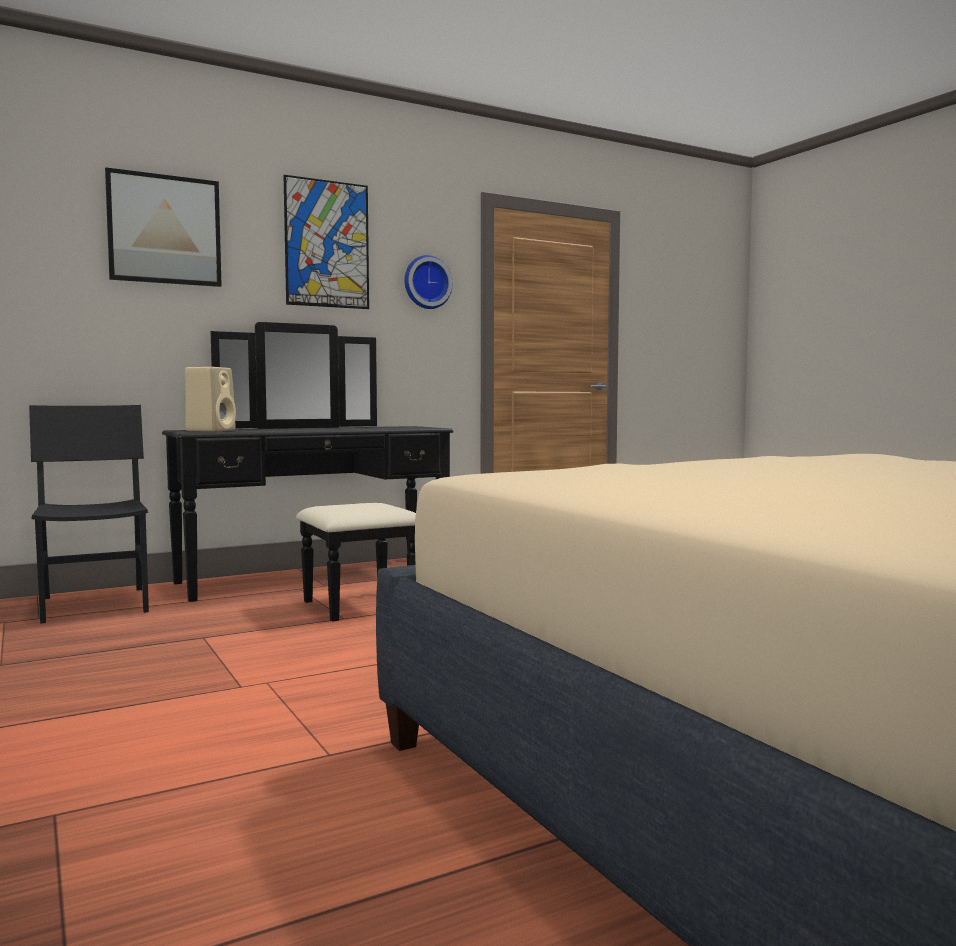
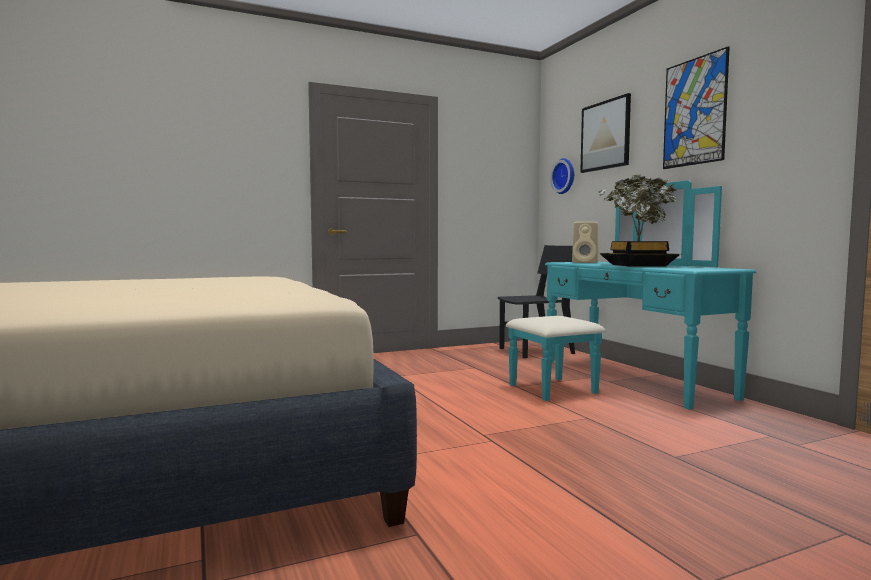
camera: 95 degrees right, 0 degrees up
(324, 429) = (637, 265): none -> potted plant
(325, 583) = (615, 381): black dresser -> turquoise dresser
(426, 282) = (784, 119): wall clock -> wall clock (565, 176)

